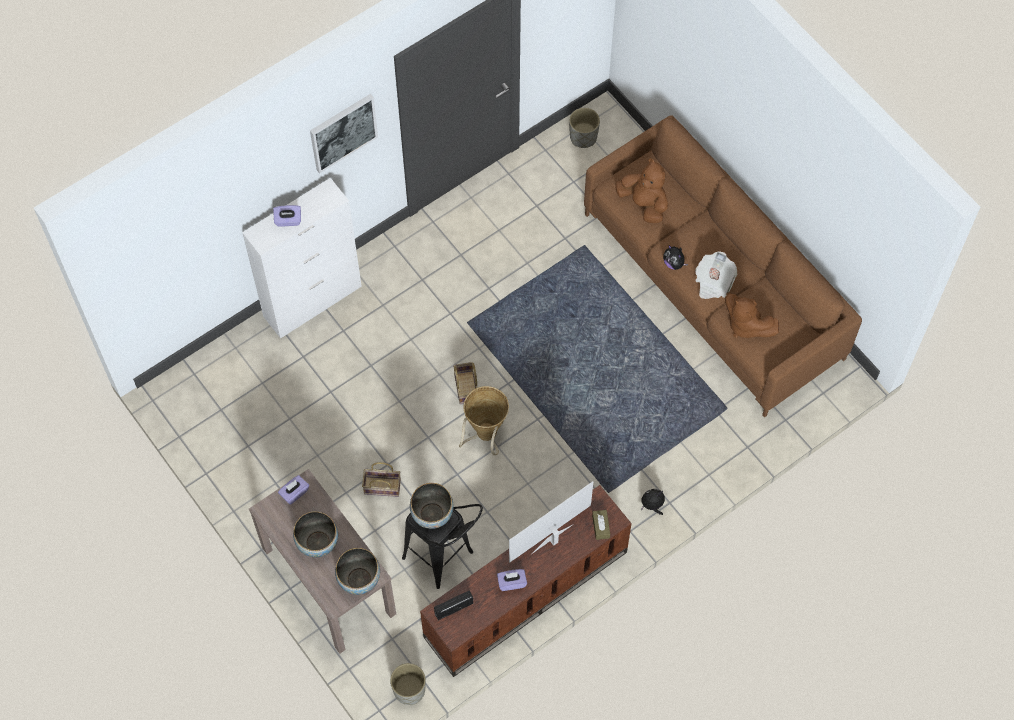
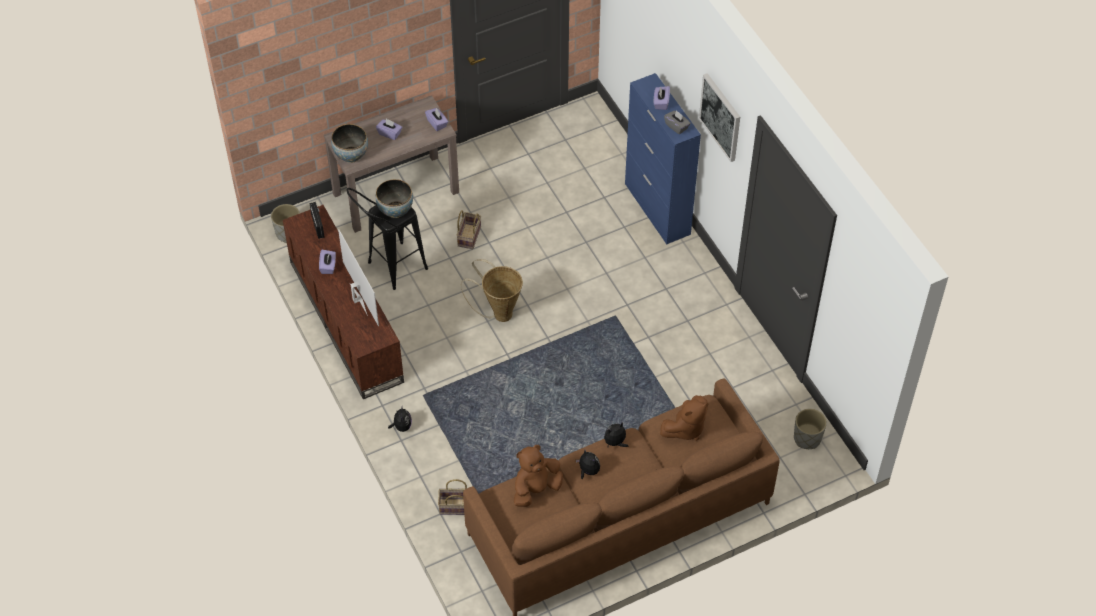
camera: 100 degrees right, 10 degrees down
(313, 301) = (657, 209): white cabinet -> blue cabinet
(318, 543) = (390, 133): bowl -> purple tissue box
(322, 201) = (676, 126): none -> grey tissue box
(466, 388) = (549, 306): basket -> basket (455, 507)
(600, 526) = (360, 335): brown tissue box -> none
(713, 282) = (588, 471): newspaper -> plush toy

